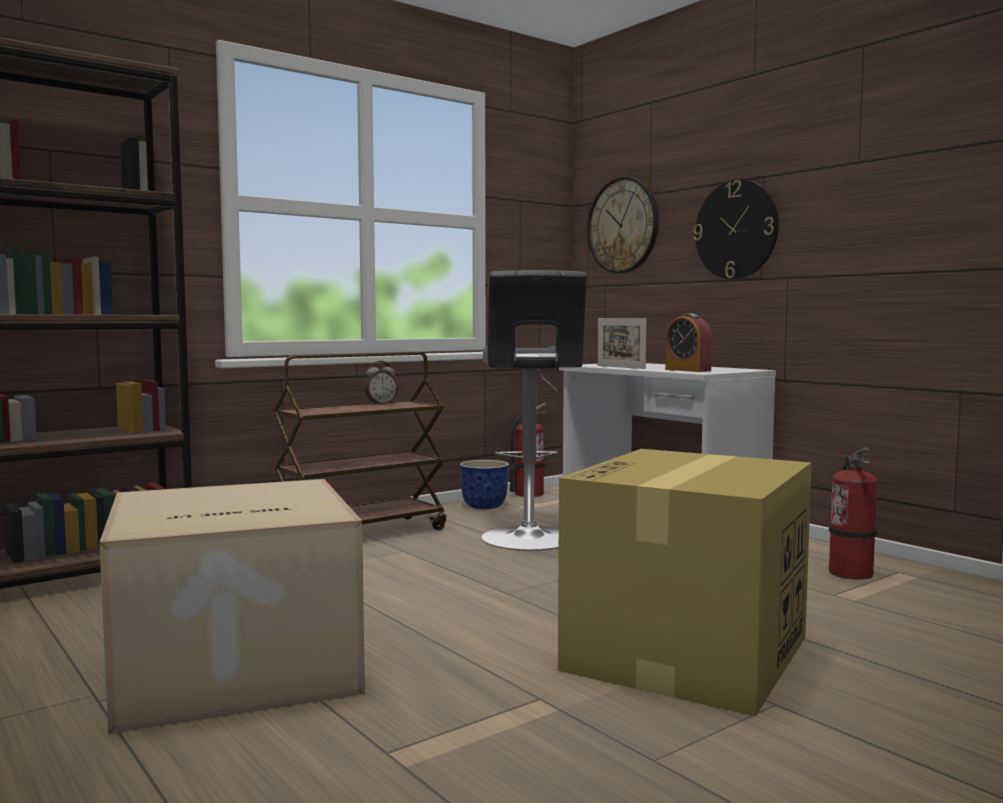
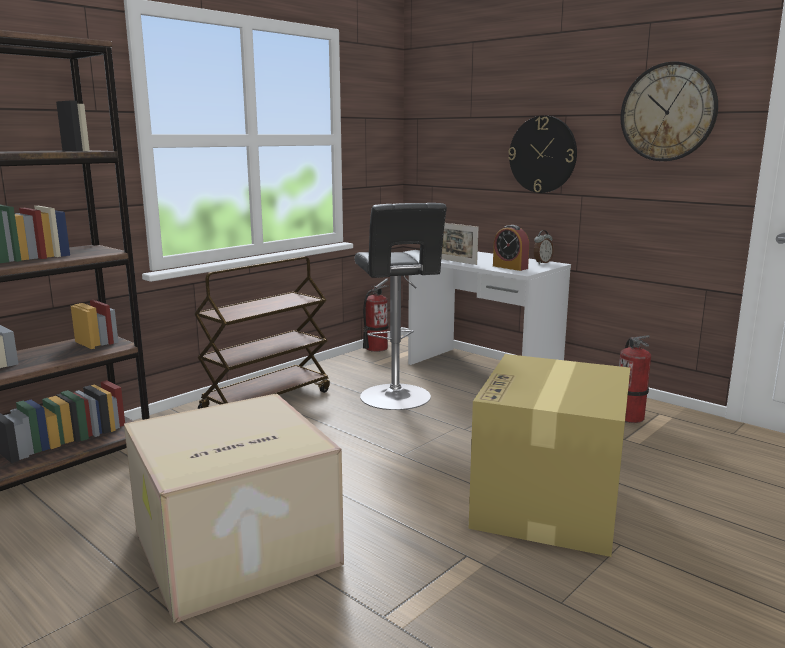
camera: 10 degrees left, 10 degrees up
(381, 404) = (274, 298): alarm clock -> alarm clock (542, 263)
(485, 506) = (349, 364): planter -> none
(623, 225) = (448, 140): wall clock -> wall clock (668, 112)

